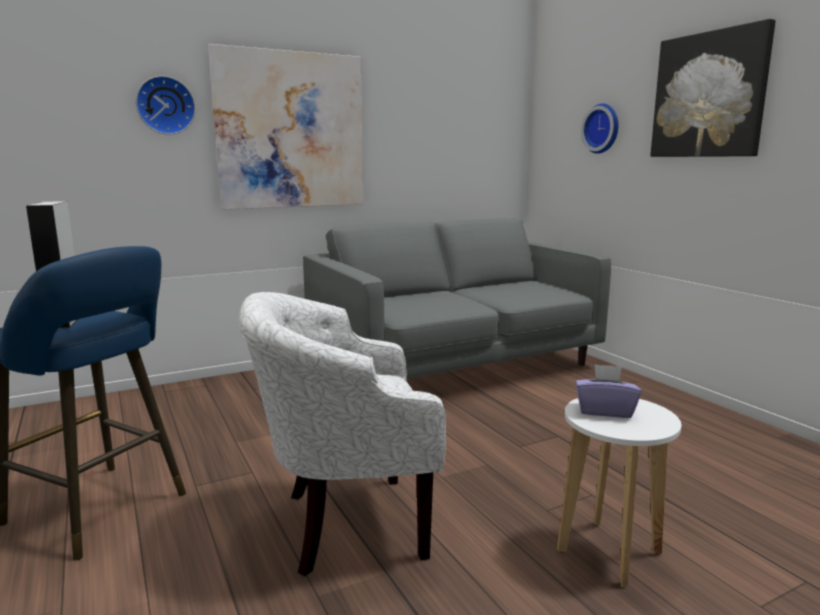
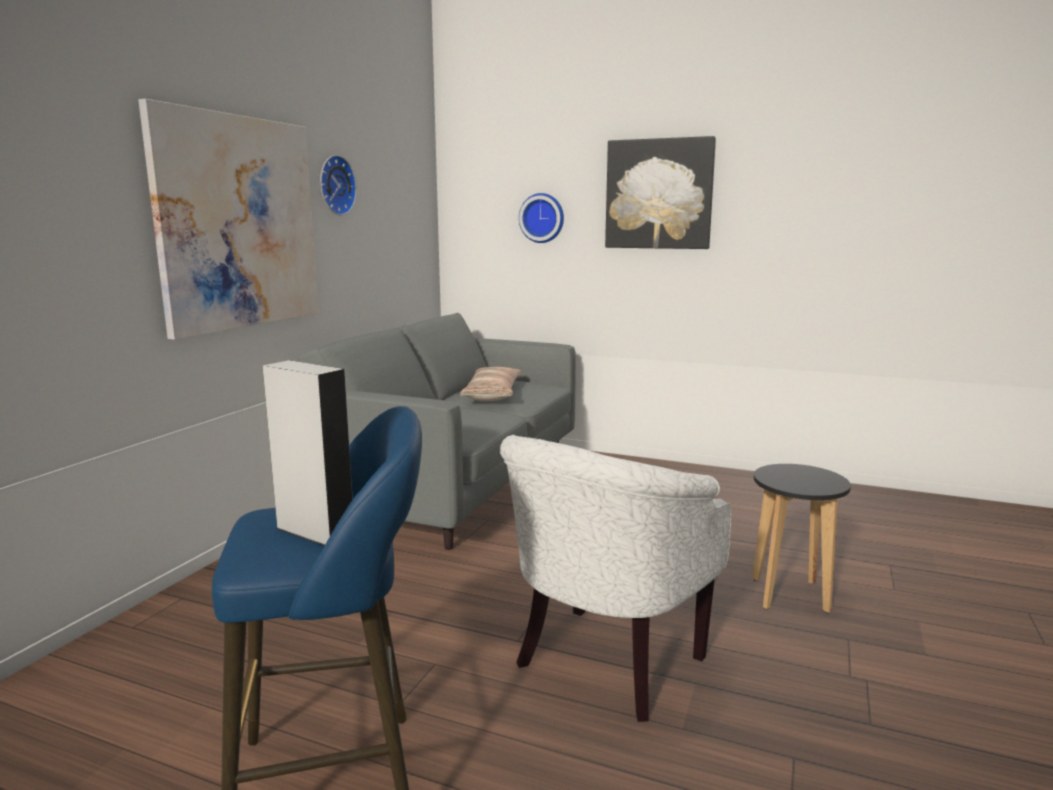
camera: 40 degrees left, 0 degrees up
(165, 105) = (88, 189): wall clock -> wall clock (334, 185)
(506, 291) = (493, 394): none -> pillow
(604, 411) = (788, 478): purple tissue box -> none
(609, 552) = (790, 595): white stool -> black stool

